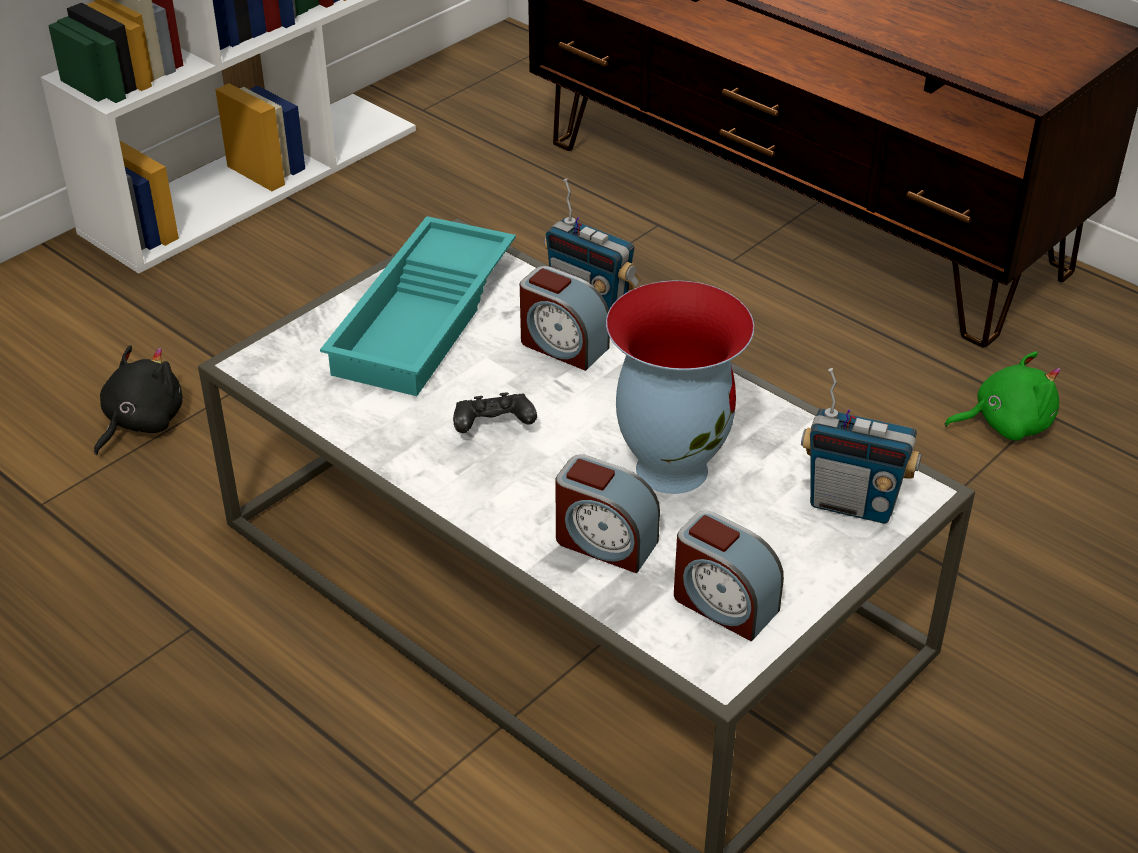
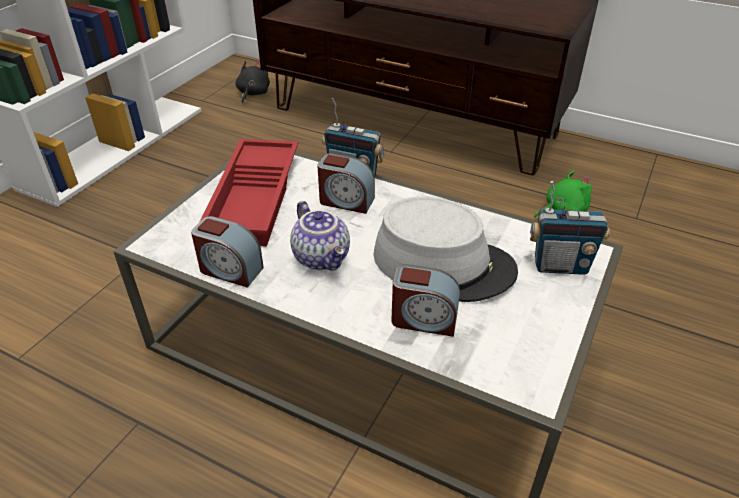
camera: 15 degrees left, 0 degrees up
(141, 422) = (76, 294): black plush toy -> black plush toy (253, 93)
(426, 319) = (256, 199): turquoise tray -> red tray
(493, 427) = (323, 257): black game controller -> teapot
(671, 467) = (443, 263): vase -> grey hat
(723, 604) = (517, 346): alarm clock -> alarm clock (230, 270)

